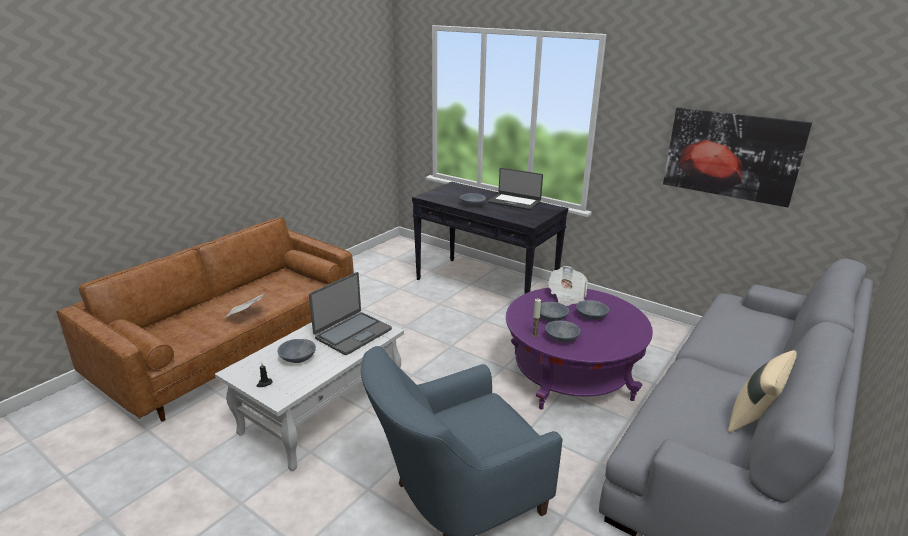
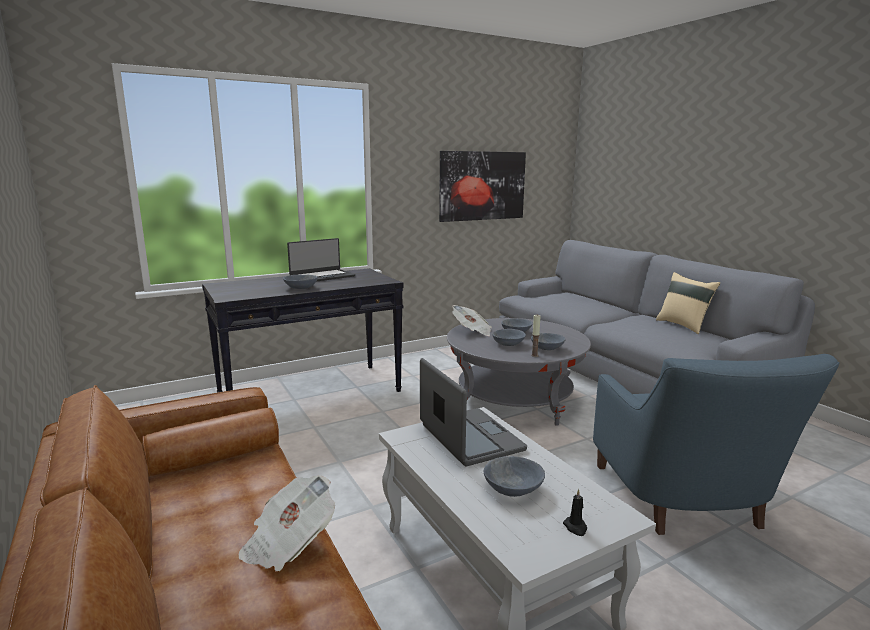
camera: 65 degrees left, 10 degrees down
(570, 375) = (514, 399): purple coffee table -> grey coffee table

